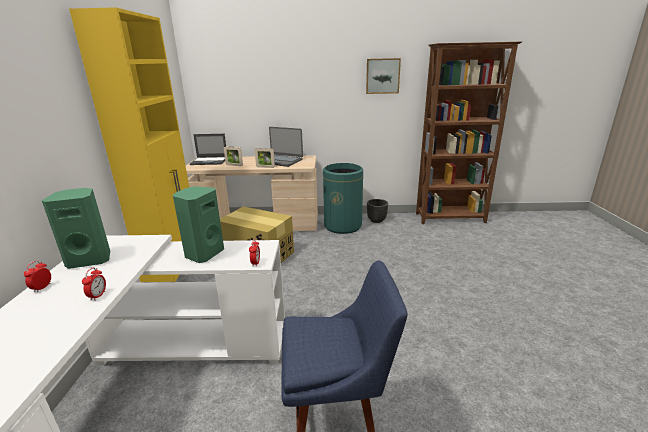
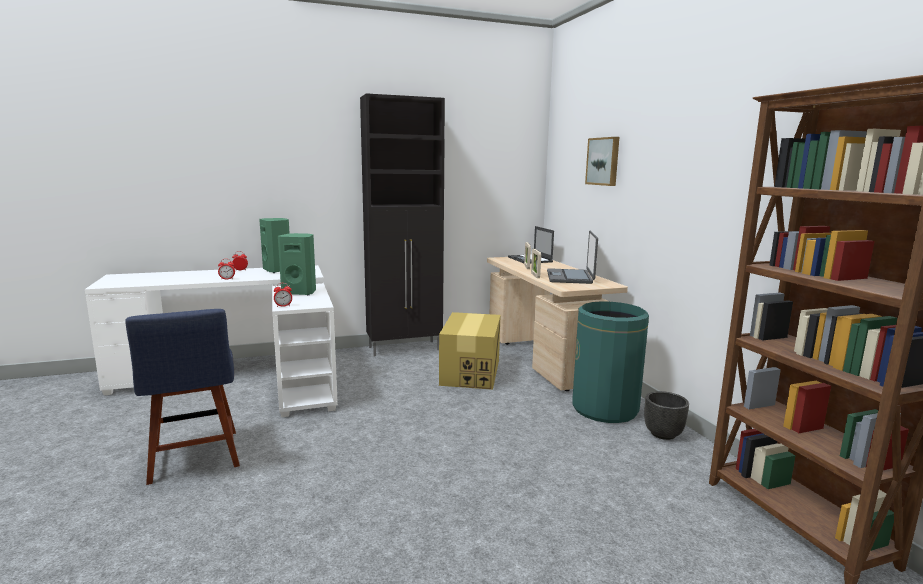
camera: 70 degrees right, 10 degrees down
(176, 275) = (405, 348): yellow cabinet -> black cabinet
(382, 76) = (729, 166): picture -> picture (603, 161)

